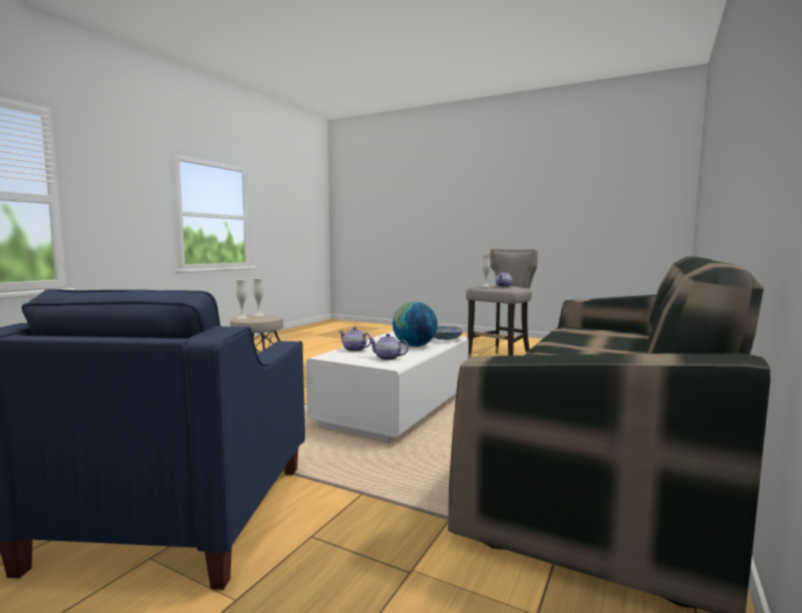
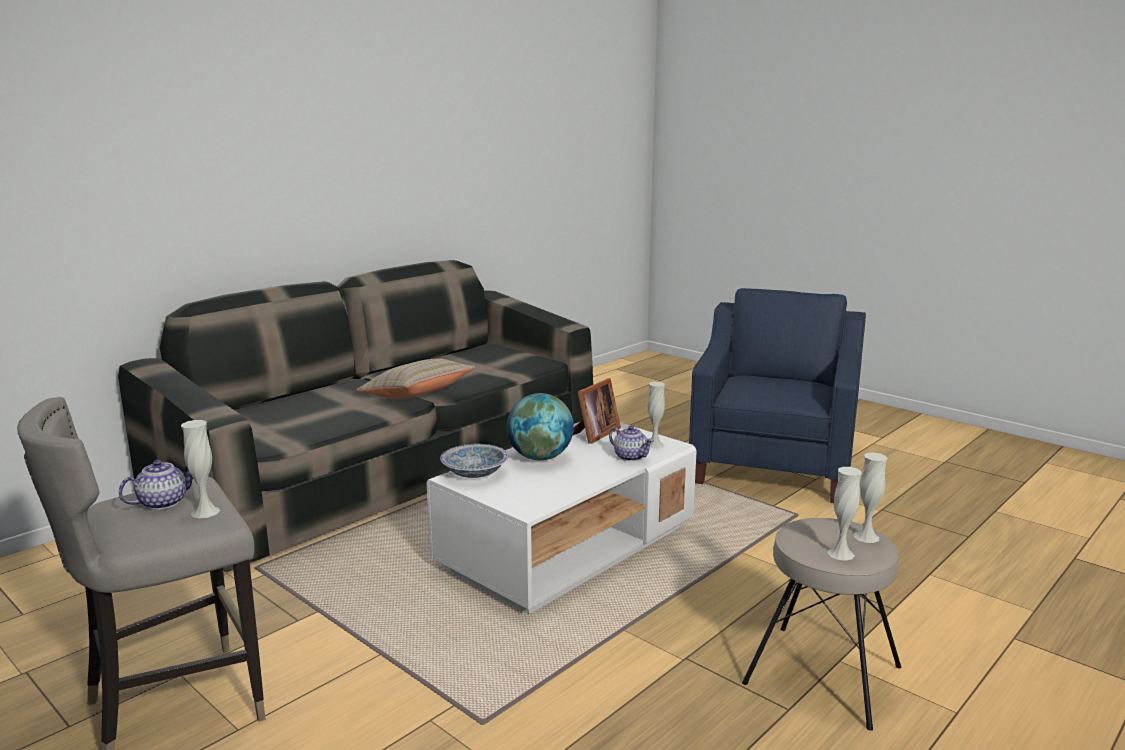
camera: 165 degrees left, 10 degrees up
(338, 355) = (654, 445): none -> white vase
(388, 358) = (594, 434): teapot -> picture frame
(560, 353) = (417, 396): none -> beige pillow

